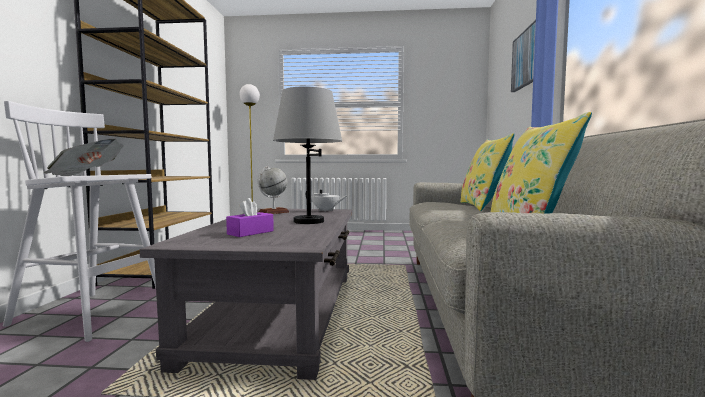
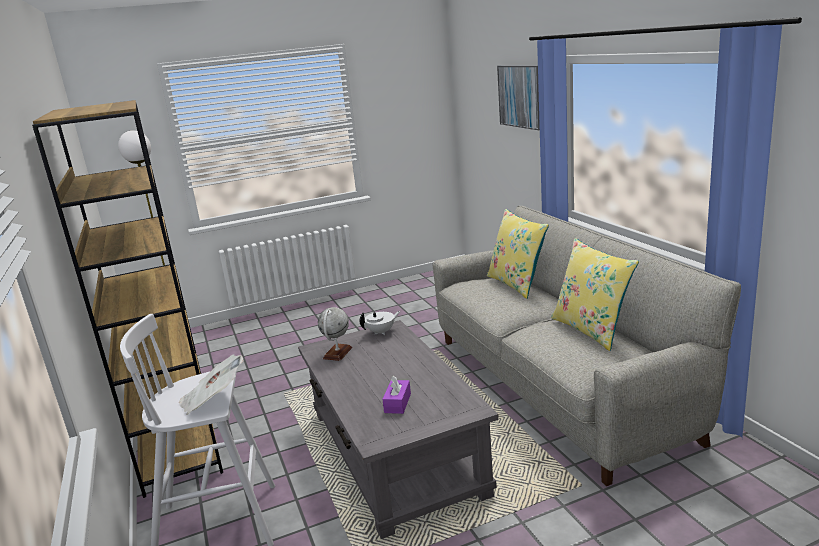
camera: 25 degrees left, 15 degrees up
(308, 221) = (407, 365): grey table lamp -> none

